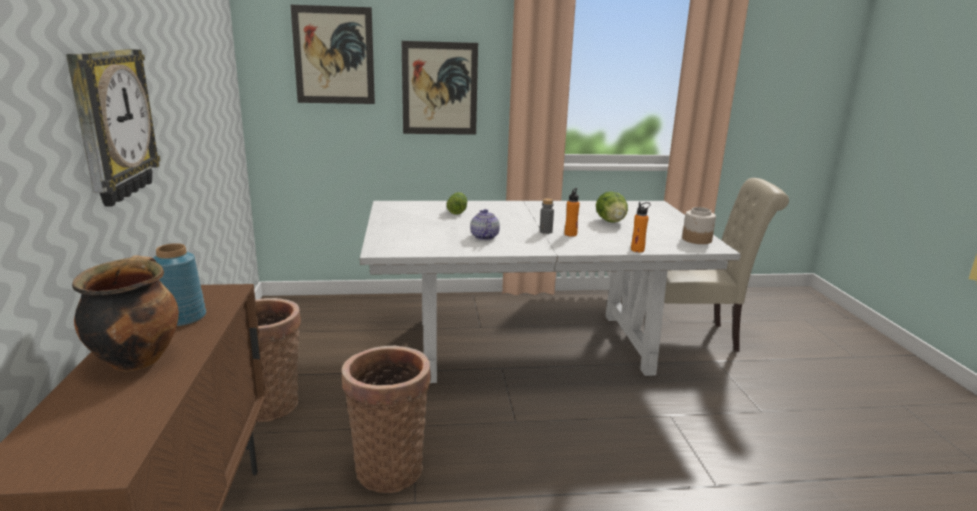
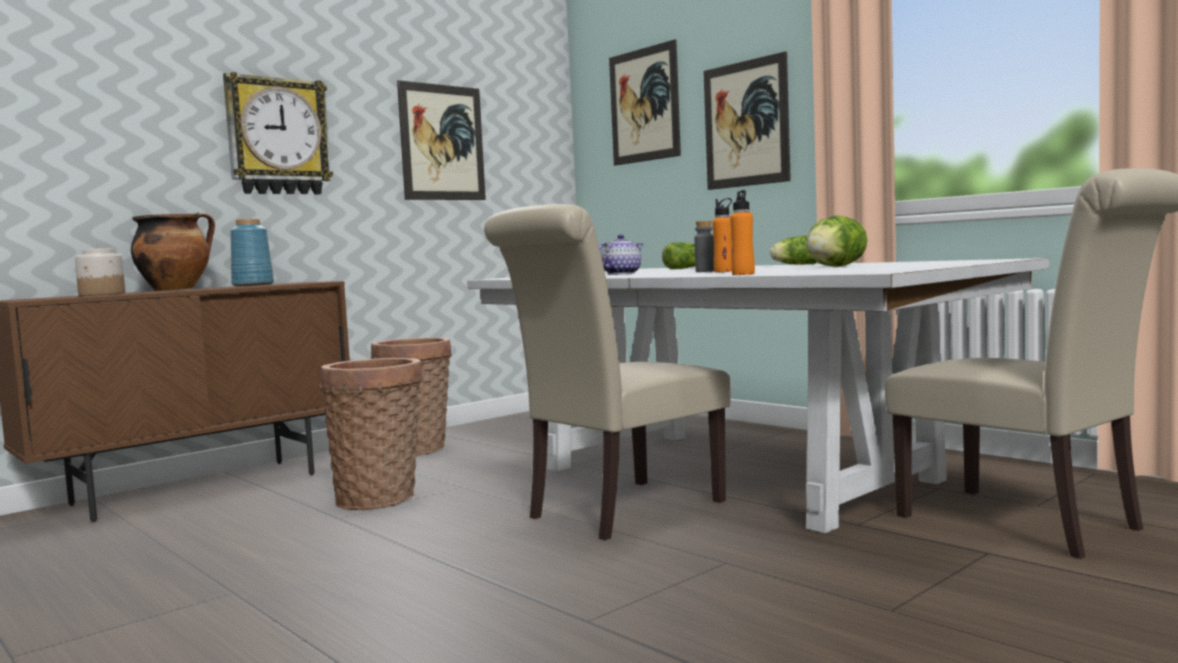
camera: 55 degrees right, 15 degrees down
(192, 96) = (442, 142): none -> picture
(532, 205) = (795, 265): none -> lettuce
(551, 403) = (617, 511): none -> beige chair
(697, 239) = (885, 270): jar -> jar (102, 294)

